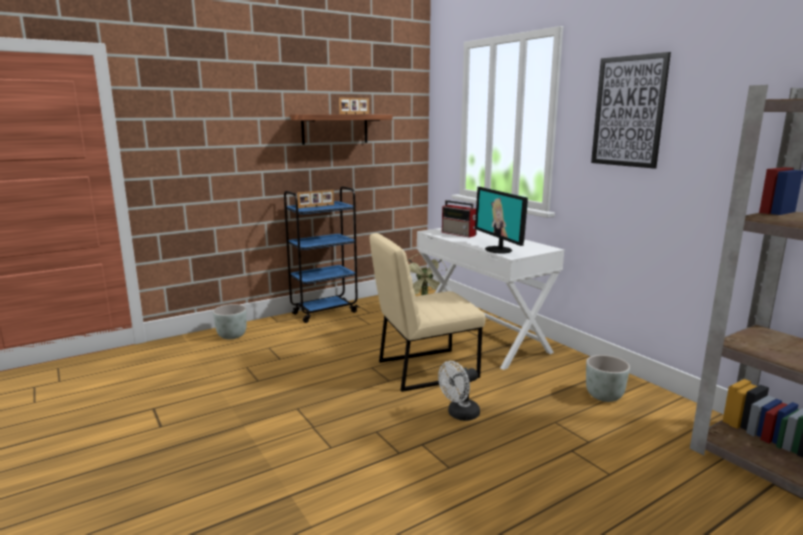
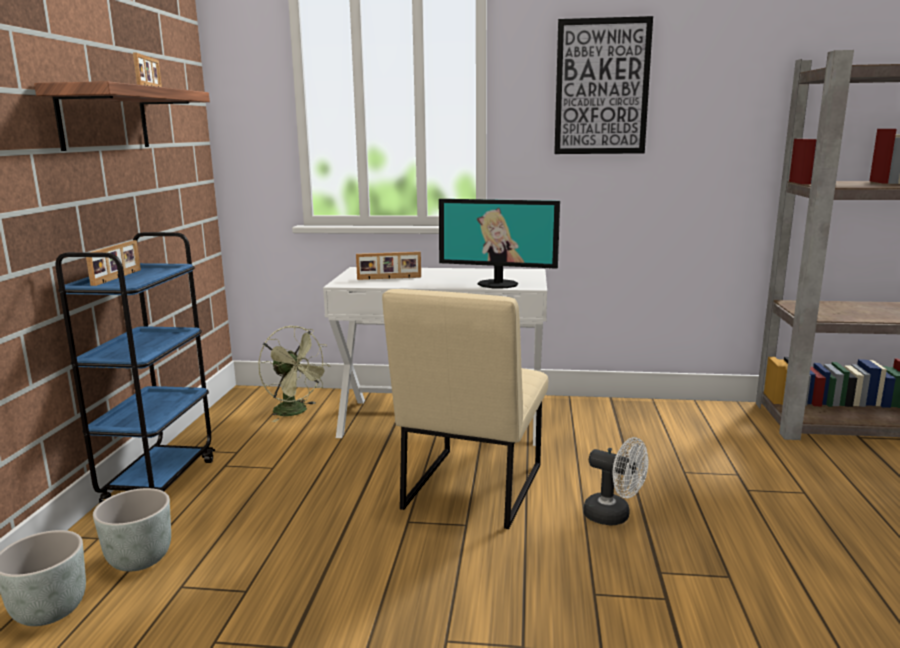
camera: 50 degrees left, 0 degrees up
(459, 234) = (389, 278): radio -> picture frame
(459, 415) = (614, 516): white fan -> white fan turned 60 degrees counterclockwise
(604, 396) = (659, 428): grey planter -> grey planter (140, 560)

